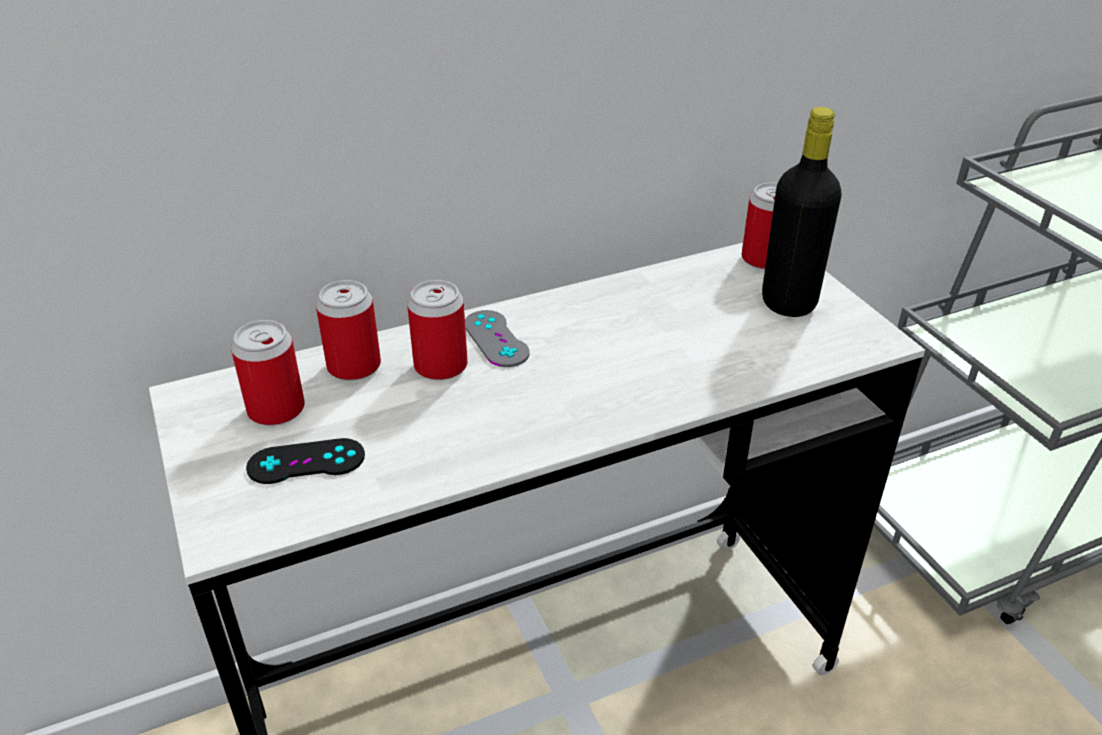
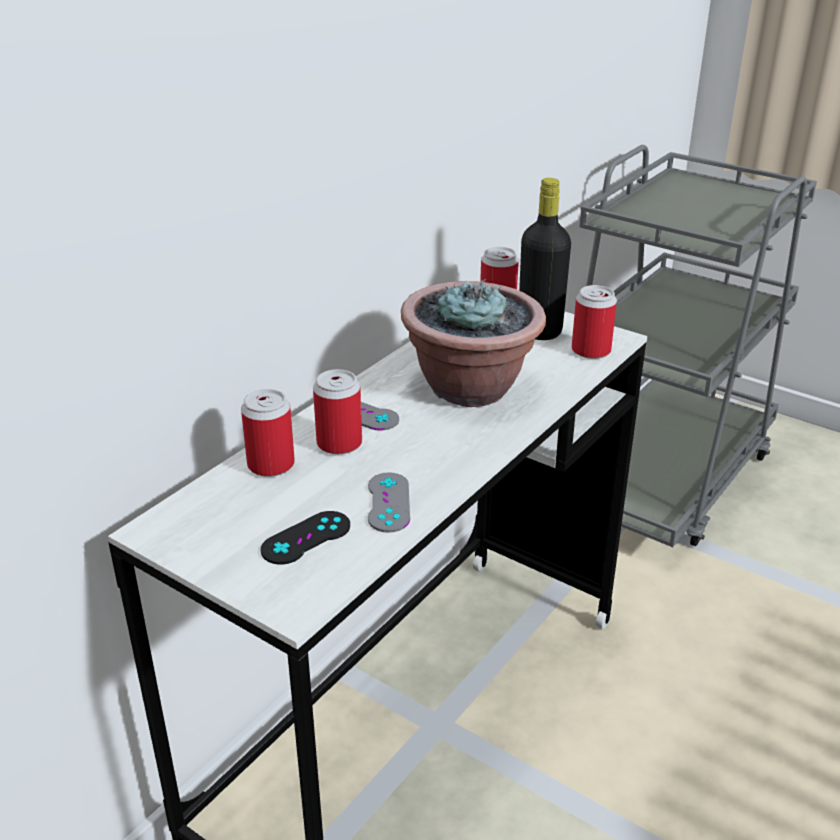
camera: 30 degrees left, 5 degrees down
(276, 409) = (241, 513): can -> can (591, 351)
(423, 454) = (388, 502): none -> grey game controller
(640, 347) = (470, 388): none -> potted plant

